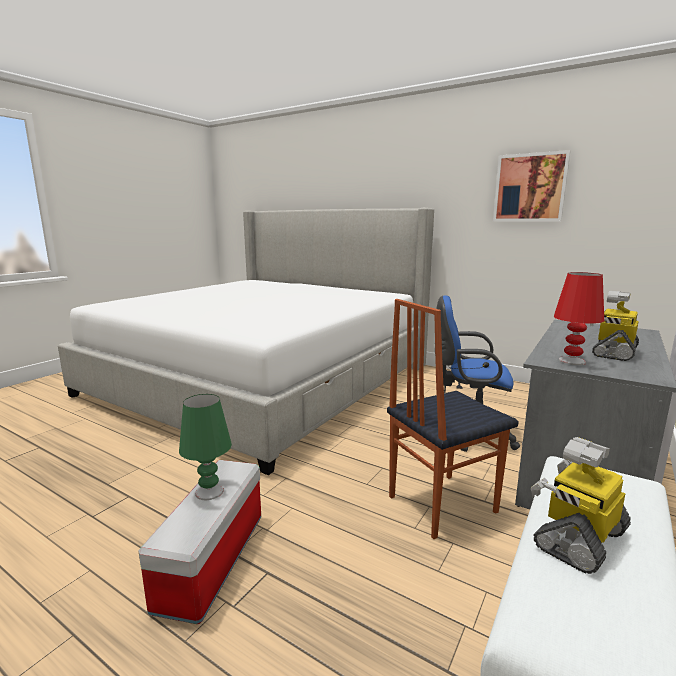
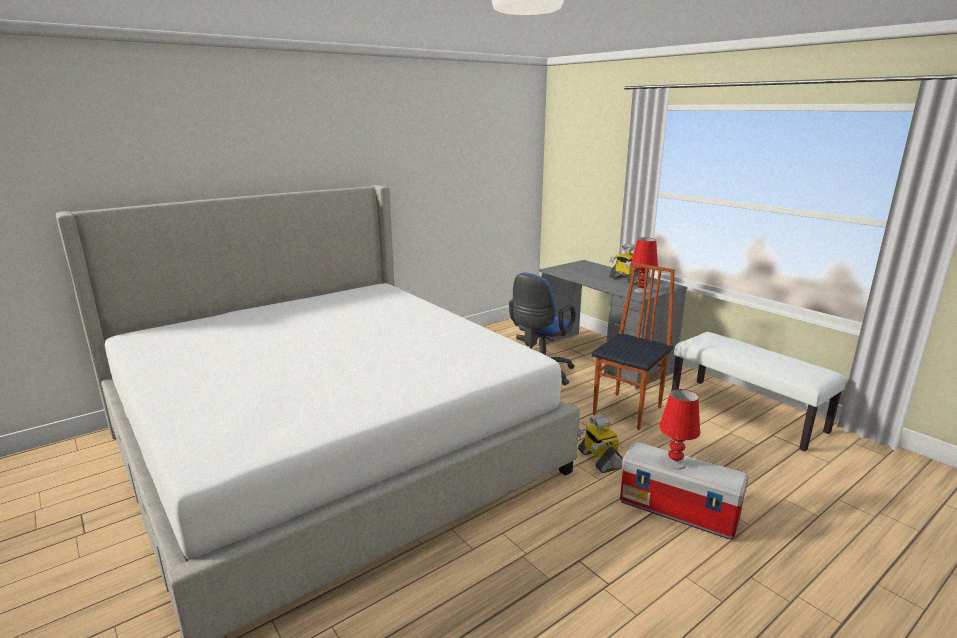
camera: 70 degrees left, 5 degrees up
(209, 492) = (675, 463): green table lamp -> red table lamp
(440, 503) = (628, 411): chair -> chair turned 135 degrees counterclockwise
(530, 188) = (453, 161): picture -> none
(578, 538) = (758, 357): toy robot -> toy robot (599, 459)

